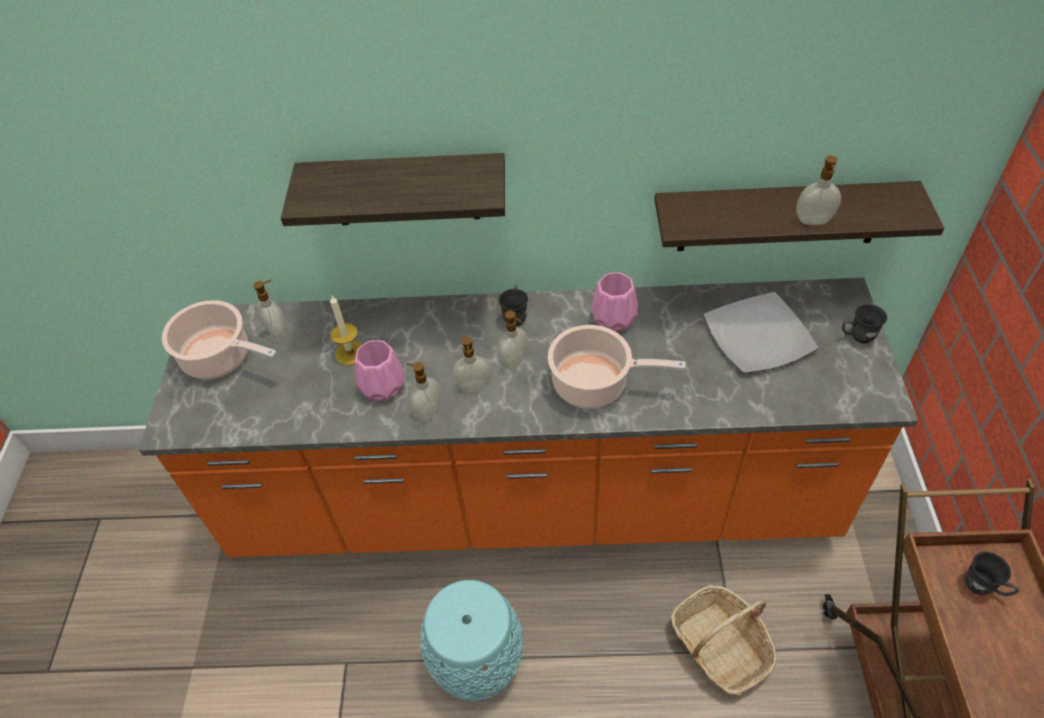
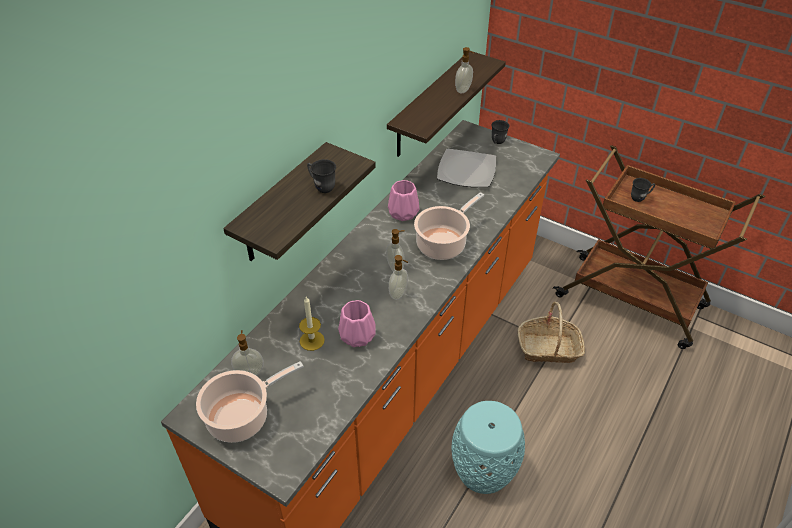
camera: 60 degrees left, 5 degrees down
(427, 411) = (398, 323): soap dispenser -> none
(515, 316) = (360, 250): grey mug -> grey mug (321, 186)

